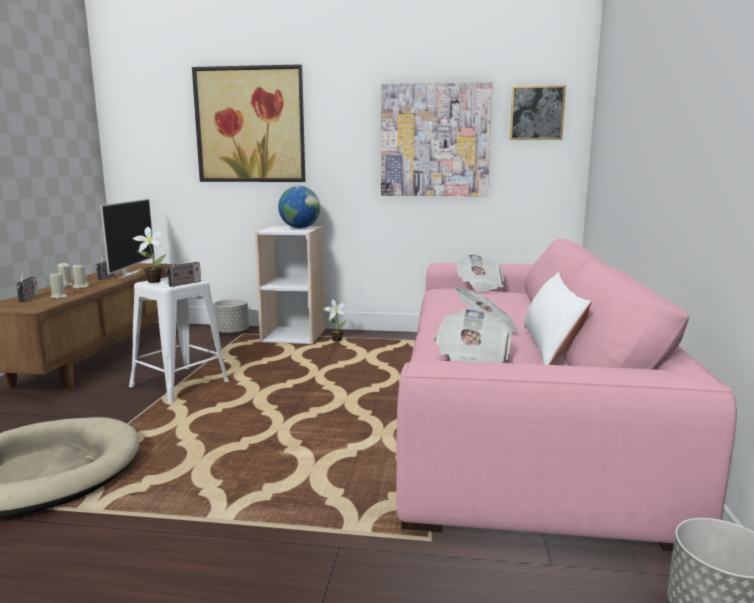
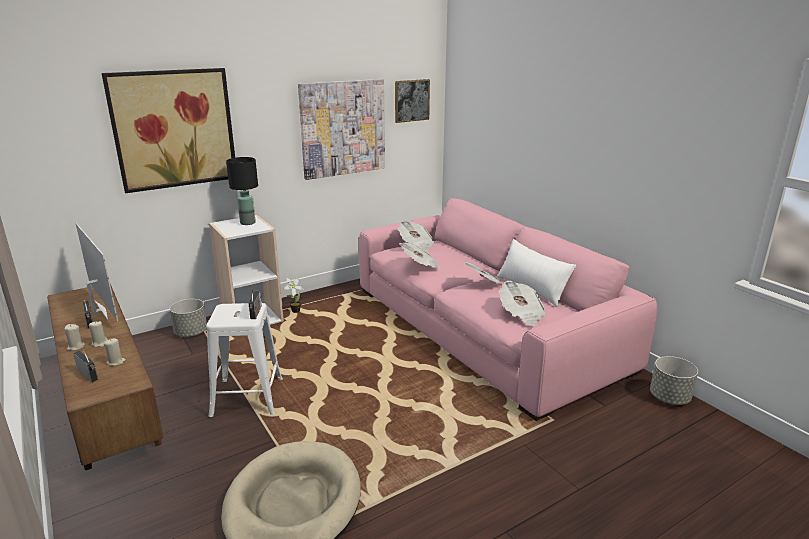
camera: 40 degrees left, 10 degrees up
(152, 281) = (221, 319): potted plant -> none
(300, 228) = (248, 223): globe -> black table lamp
(443, 299) = (420, 265): none -> newspaper

